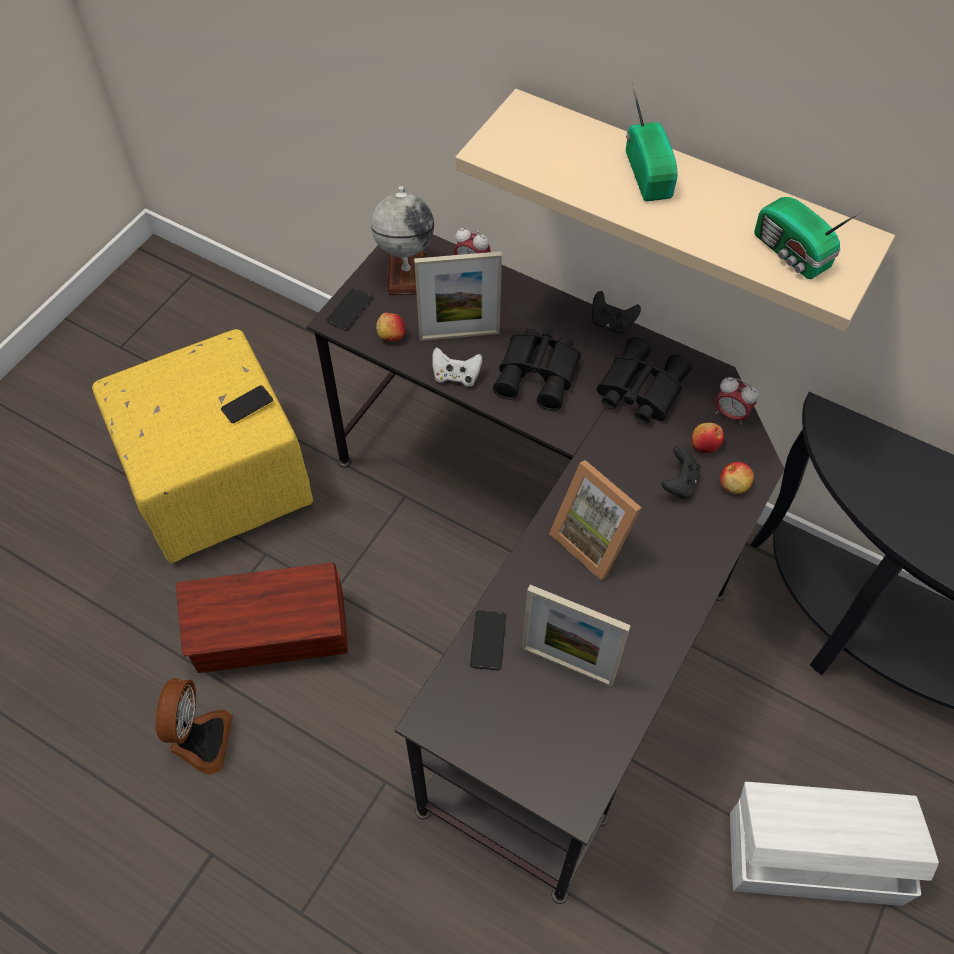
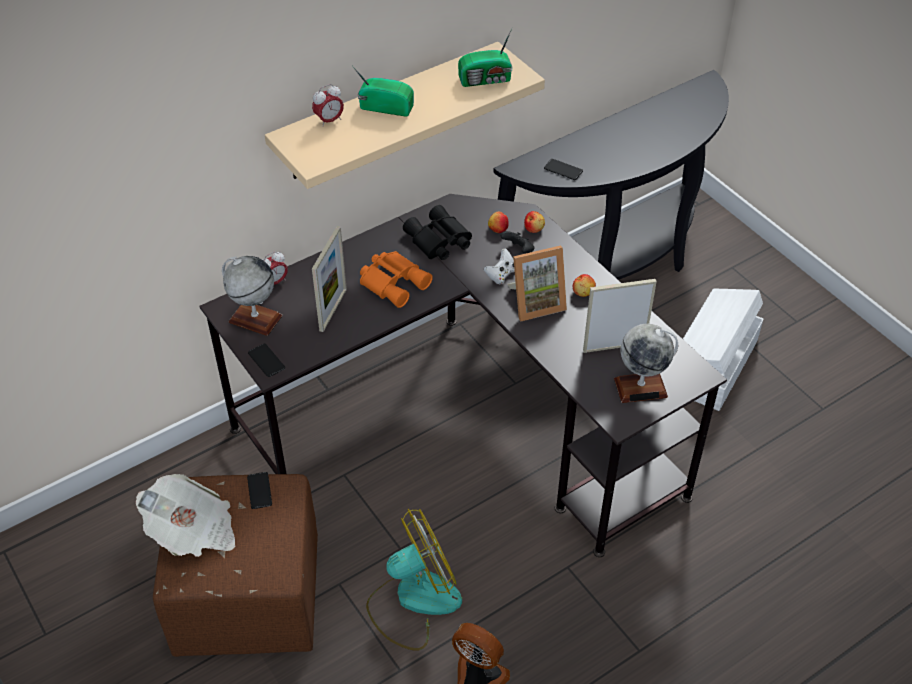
camera: 65 degrees left, 10 degrees down
(173, 374) = (193, 532): none -> newspaper
(220, 479) = (247, 595): yellow ottoman -> brown ottoman
(273, 634) = (413, 600): brown storage box -> fan
(391, 335) = (307, 345): apple -> apple (583, 292)
(456, 376) = (367, 323): white game controller -> white game controller (500, 275)
(488, 640) = (579, 377): phone -> phone (563, 170)
(508, 726) = (640, 387): none -> globe
(539, 374) = (394, 282): black binoculars -> orange binoculars
(567, 665) = (614, 347): picture frame -> picture frame turned 150 degrees counterclockwise
(611, 323) = (377, 233): black game controller -> none
(730, 414) = (483, 209): alarm clock -> alarm clock (329, 121)

